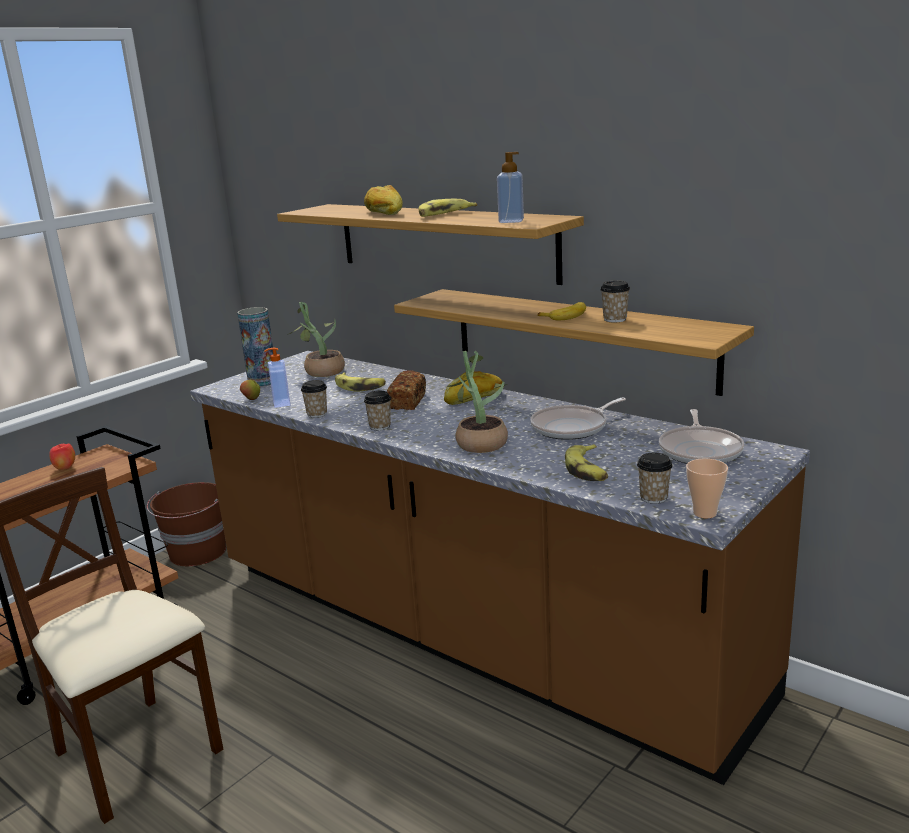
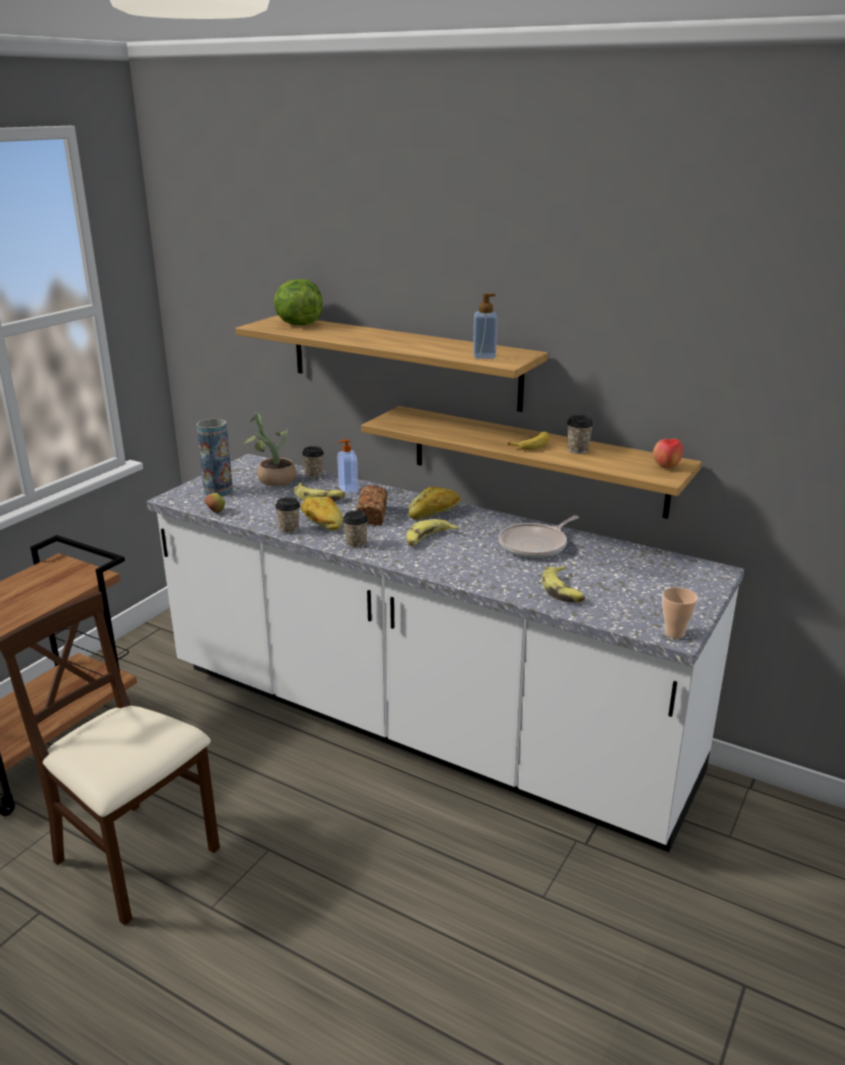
camera: 10 degrees left, 5 degrees up
(65, 468) = (26, 581): apple -> apple (666, 467)
(197, 553) = (136, 651): brown bucket -> none
(280, 403) = (247, 517): soap dispenser -> soap dispenser (347, 489)
(340, 209) = (298, 324): none -> lettuce
(383, 213) = (348, 334): bread -> bread (321, 522)
(444, 215) = (412, 342): banana -> banana (428, 539)
(468, 631) = (422, 723): brown counter -> white counter
(479, 442) = (455, 561): potted plant -> none
(653, 498) = (628, 618): cup -> cup (314, 474)
(700, 450) = (654, 569): frying pan -> none

